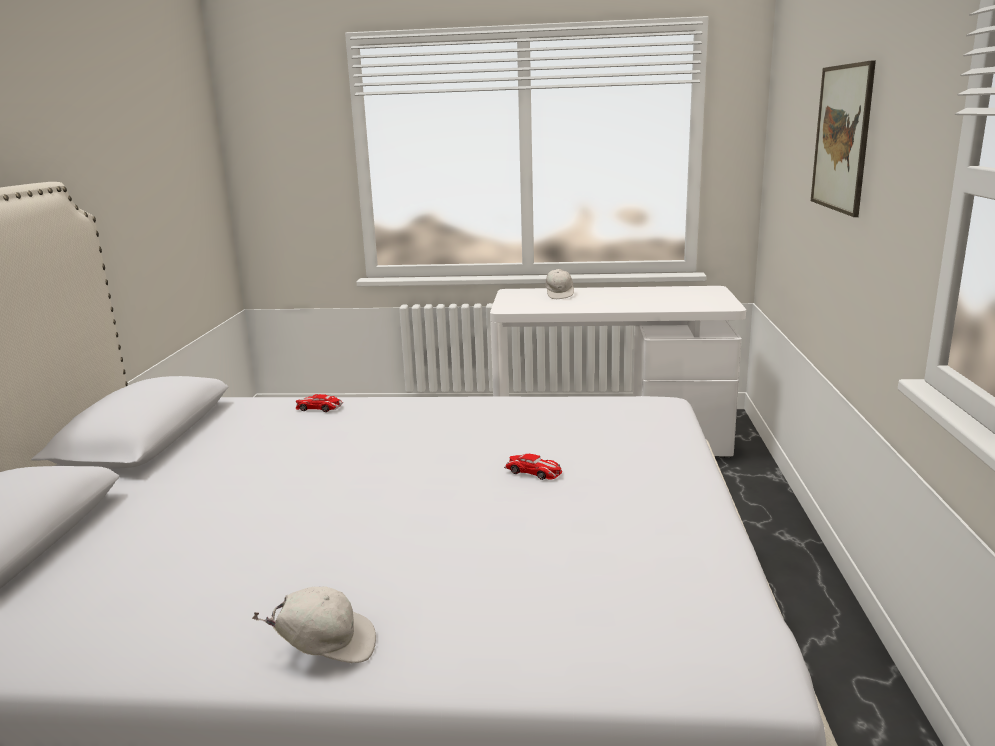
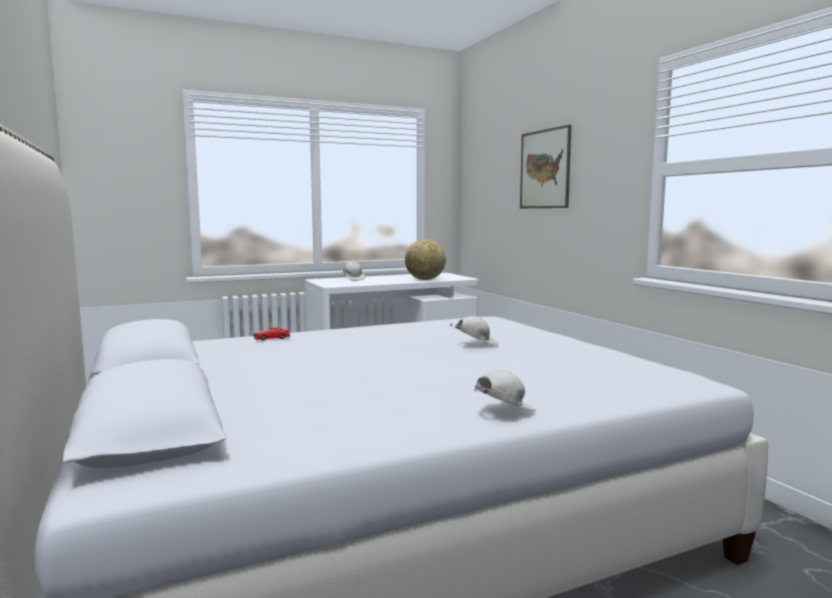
camera: 30 degrees left, 10 degrees down
(534, 472) = (476, 344): toy car -> white cap
(657, 305) = (425, 280): none -> globe

